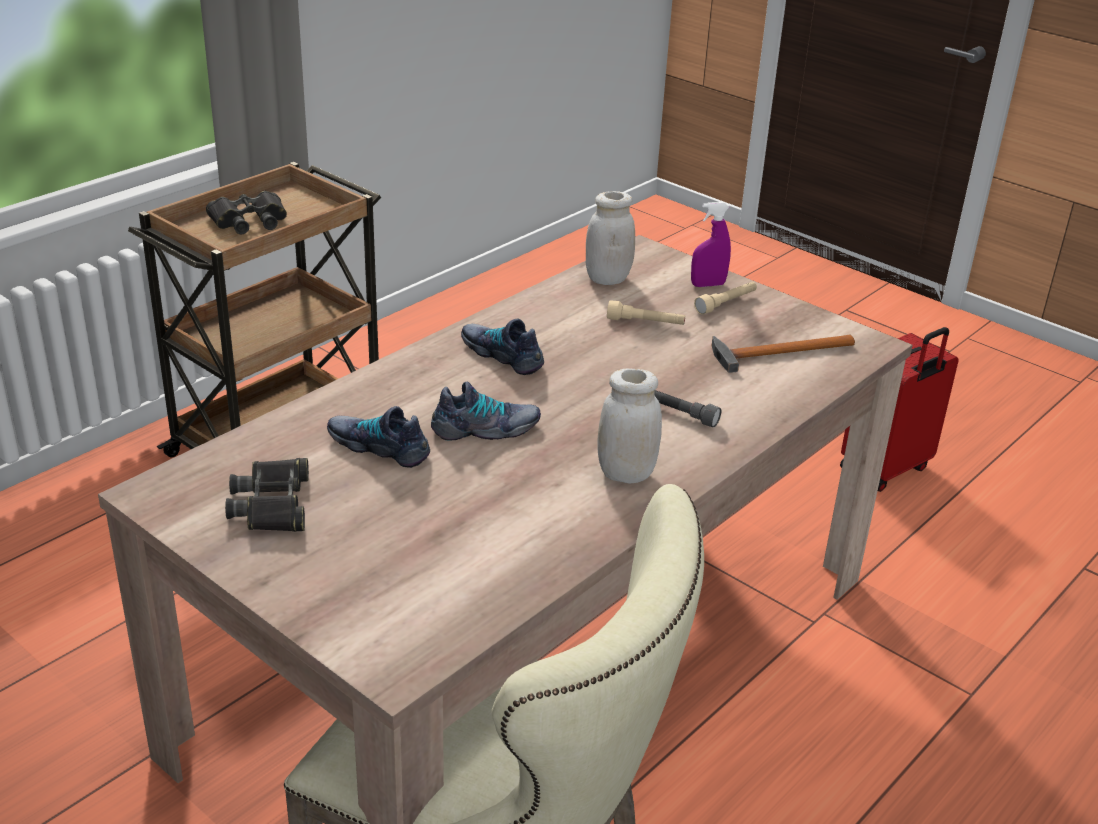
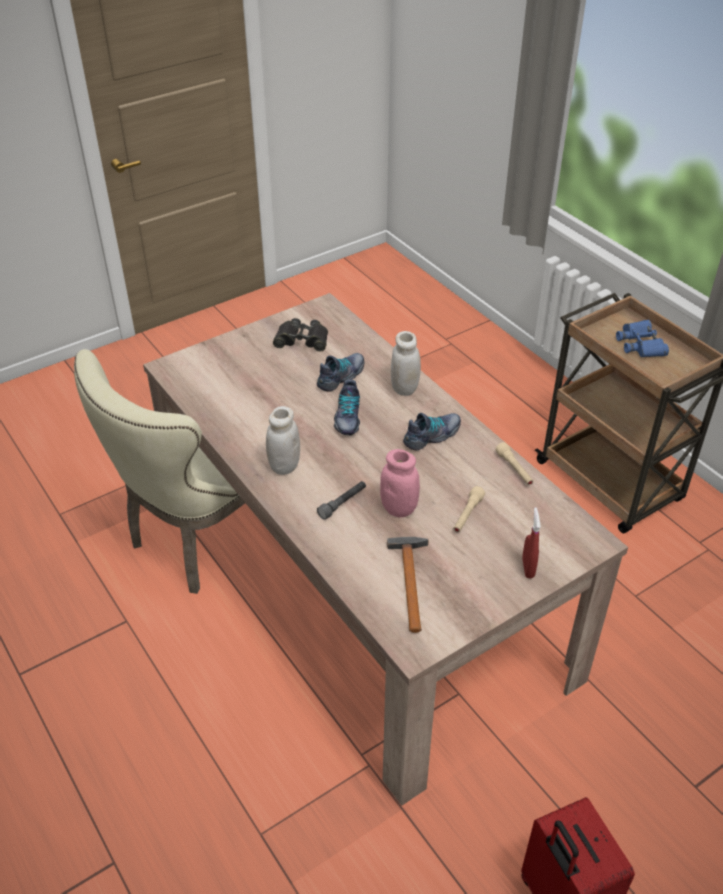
camera: 105 degrees right, 10 degrees up
(249, 221) = (640, 344): black binoculars -> blue binoculars
(607, 279) = (541, 509): white jar -> white jar (404, 388)
(661, 369) = (399, 508): none -> pink jar
(708, 285) = (528, 568): purple spray bottle -> red spray bottle
(726, 304) = (493, 571): beige flashlight -> beige flashlight (514, 469)

